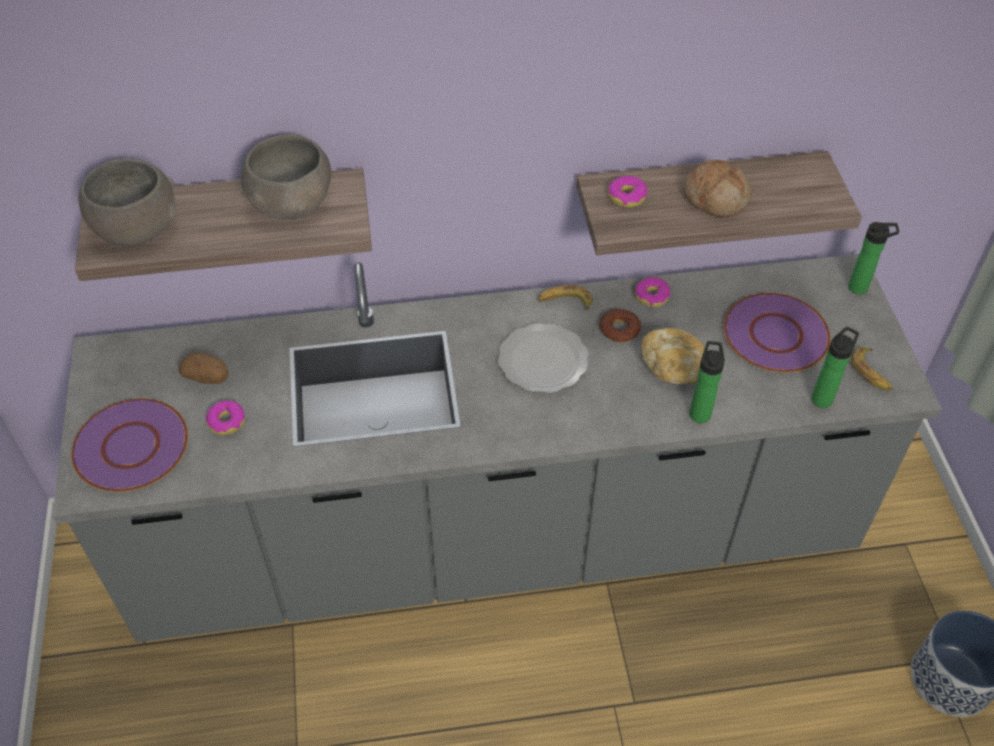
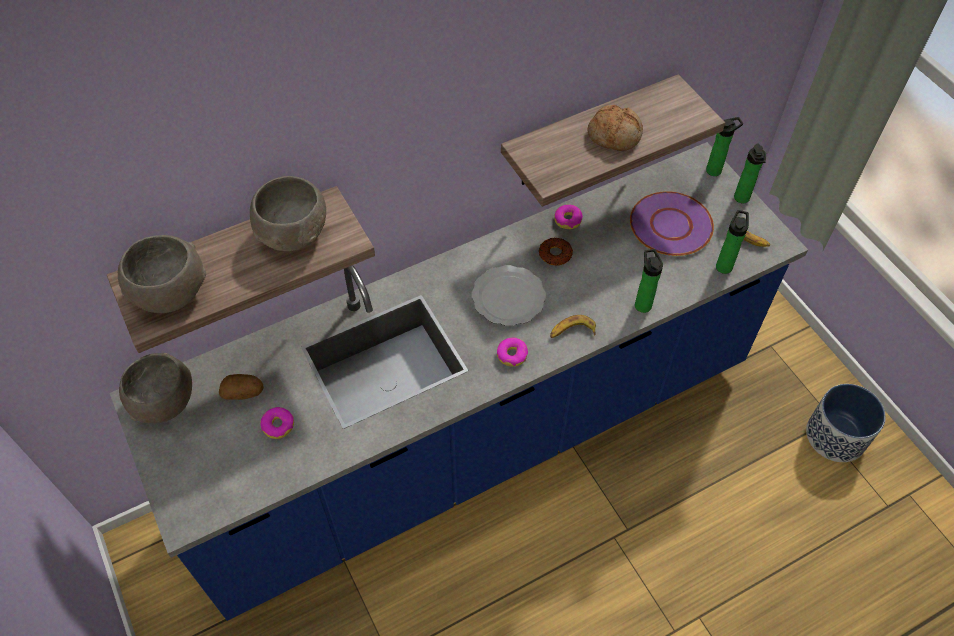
camera: 20 degrees left, 5 degrees up
(122, 362) = (163, 402): none -> grey bowl
(130, 446) = (206, 472): purple plate -> none
(497, 541) = (477, 439): grey counter -> blue counter
(564, 302) = (504, 244): banana -> banana (572, 331)
(627, 196) = (548, 152): donut -> donut (512, 355)
(673, 367) = (607, 273): bread -> none
(879, 329) = (742, 199): none -> bottle

